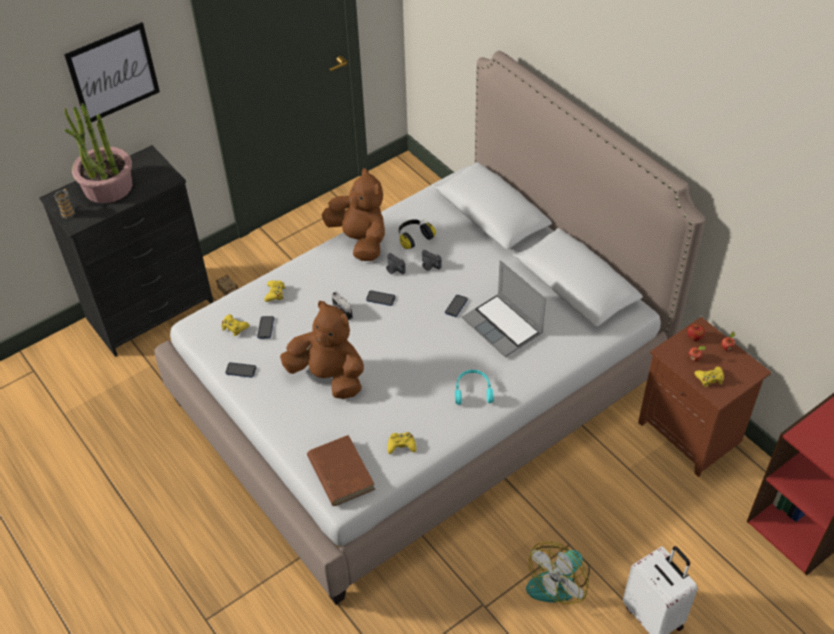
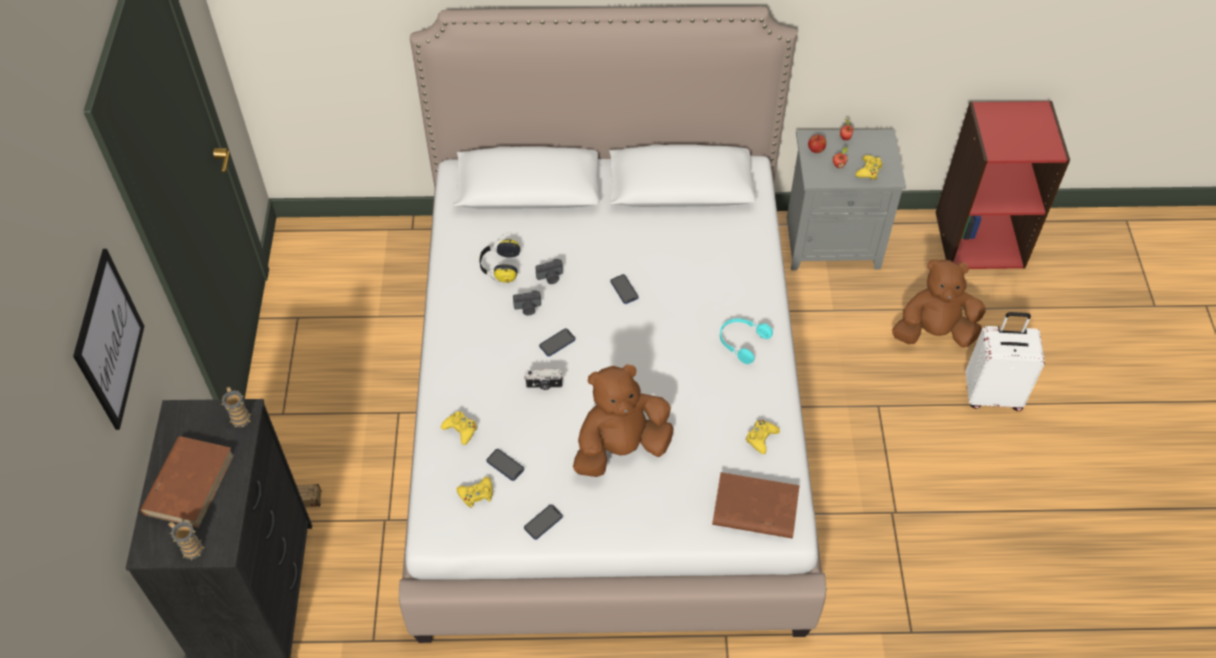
camera: 55 degrees left, 5 degrees up
(108, 187) = (189, 483): potted plant -> brown book
(166, 178) = (239, 415): none -> mug
(360, 240) = (457, 312): brown plush toy -> brown plush toy (933, 332)
(504, 326) = (683, 270): laptop -> none
(559, 579) = (908, 437): fan -> none
(692, 433) = (833, 242): brown nightstand -> grey nightstand

